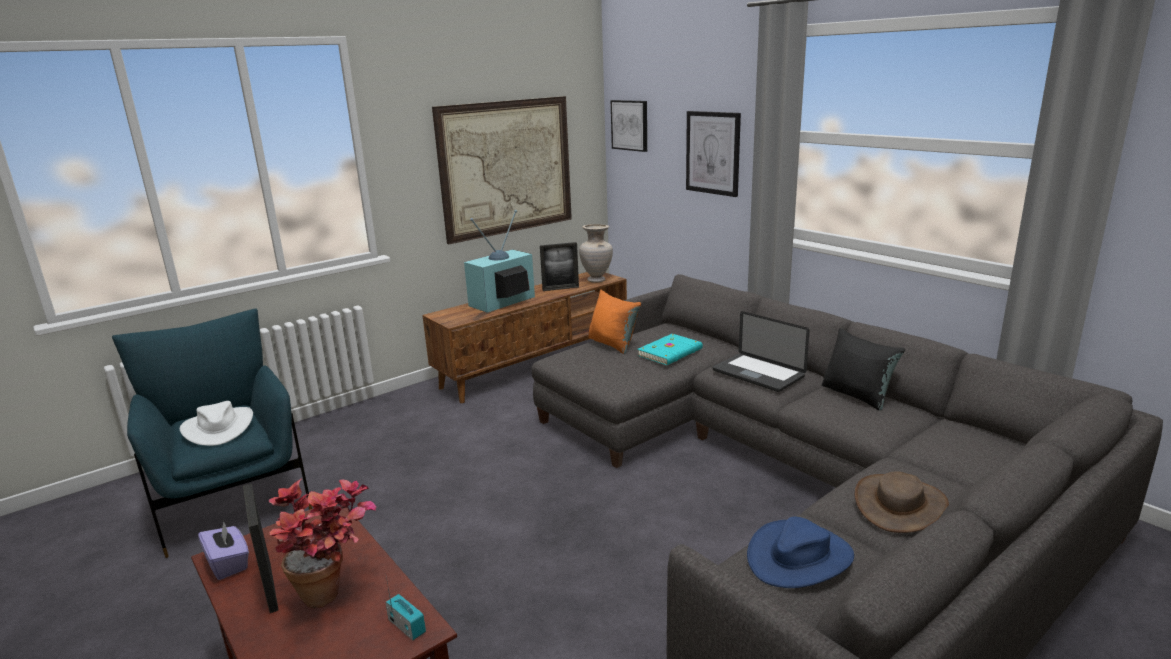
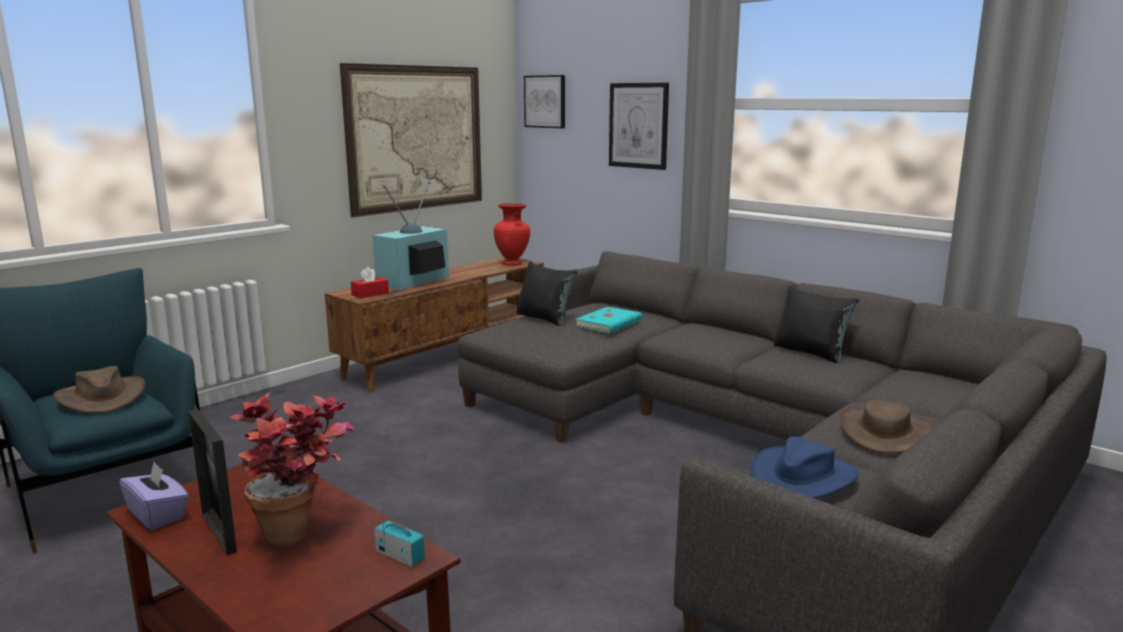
camera: 10 degrees left, 5 degrees down
(218, 428) = (101, 397): white hat -> brown hat
(460, 317) = (370, 294): none -> red tissue box
(560, 288) = (475, 270): picture frame -> none
(597, 280) = (512, 264): beige vase -> red vase
(613, 344) = (545, 318): orange pillow -> black pillow
(758, 374) = (706, 338): laptop -> none

